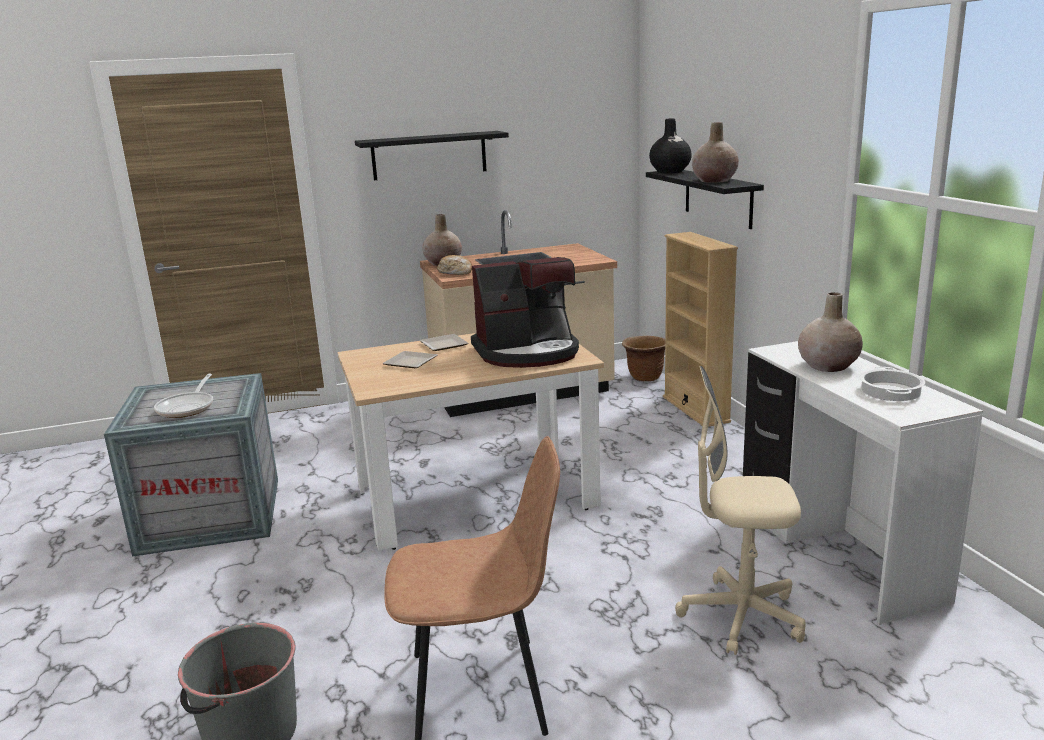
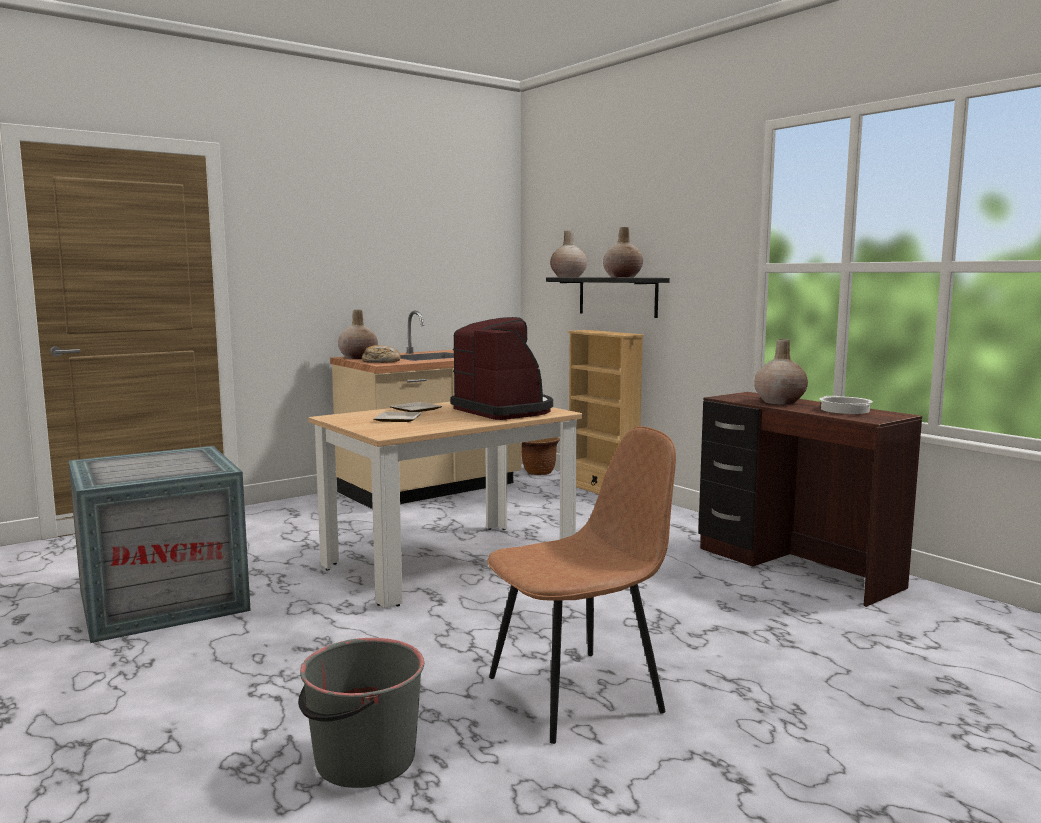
camera: 20 degrees left, 10 degrees down
(188, 407) = (159, 469): frying pan -> none
(429, 155) = (342, 255): black shelf -> none
(527, 352) = (504, 410): coffee machine -> coffee machine turned 90 degrees counterclockwise
(670, 172) = (568, 277): black vase -> beige vase
(741, 616) = (758, 614): beige office chair -> none
(835, 553) = (795, 568): white desk -> brown desk

